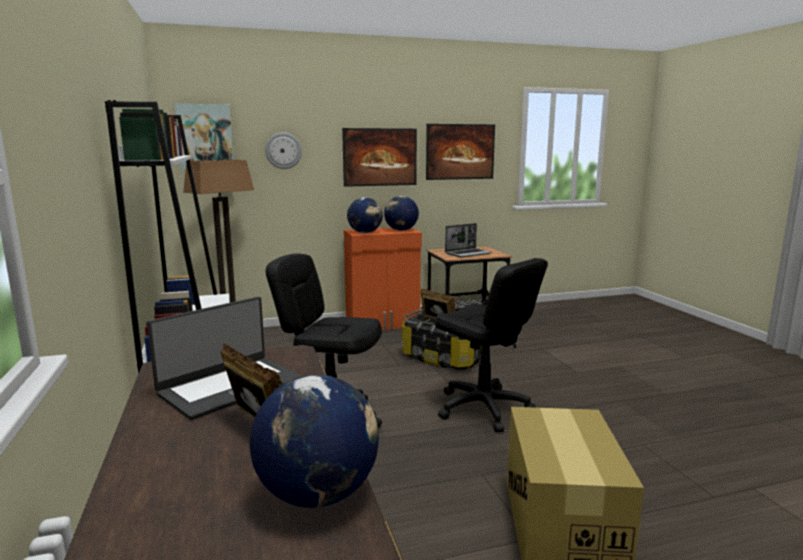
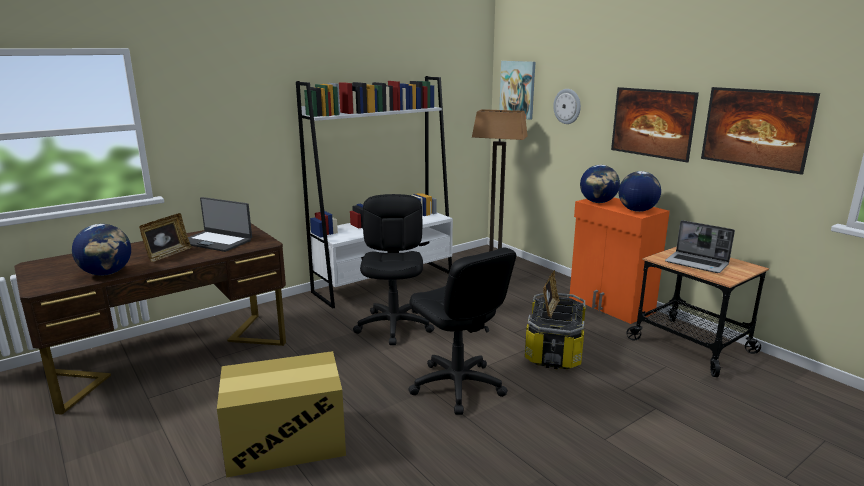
camera: 70 degrees right, 5 degrees up
(483, 408) = (457, 386): black office chair -> black office chair turned 60 degrees counterclockwise

